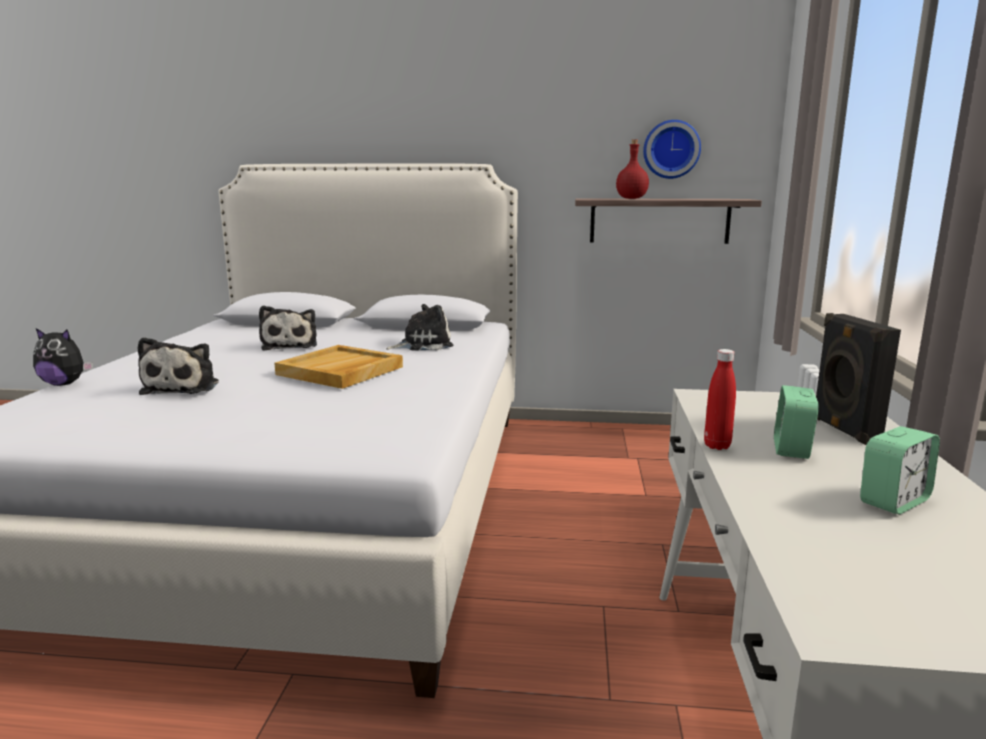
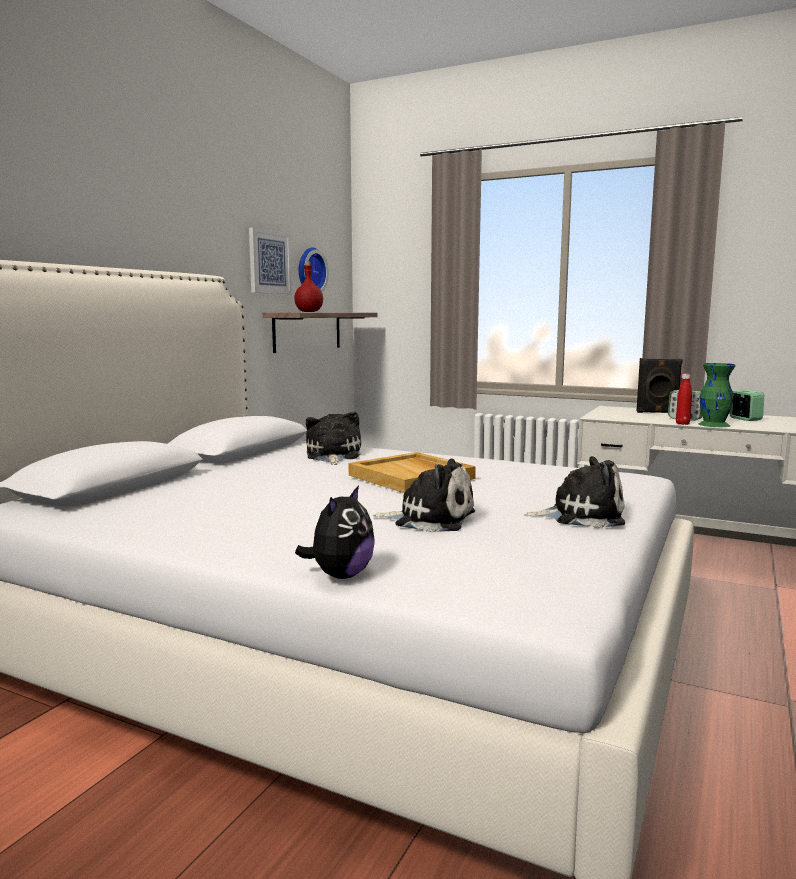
camera: 70 degrees left, 5 degrees down
(290, 345) = (263, 488): plush toy -> plush toy (581, 516)
(592, 143) = (269, 262): none -> picture
(745, 469) = (714, 425): none -> green vase

